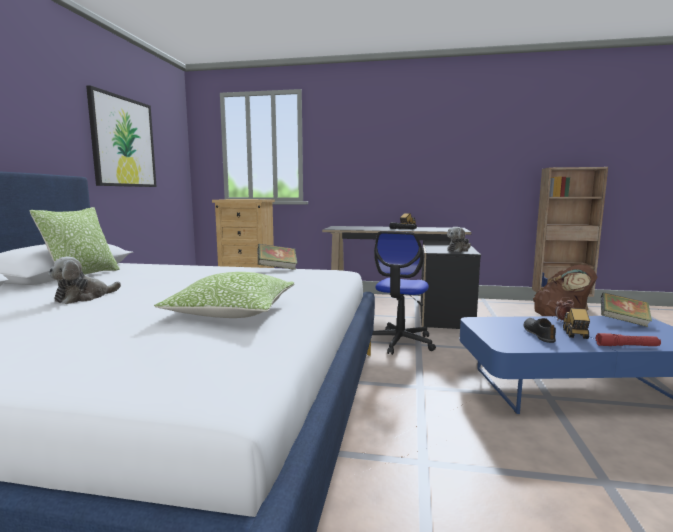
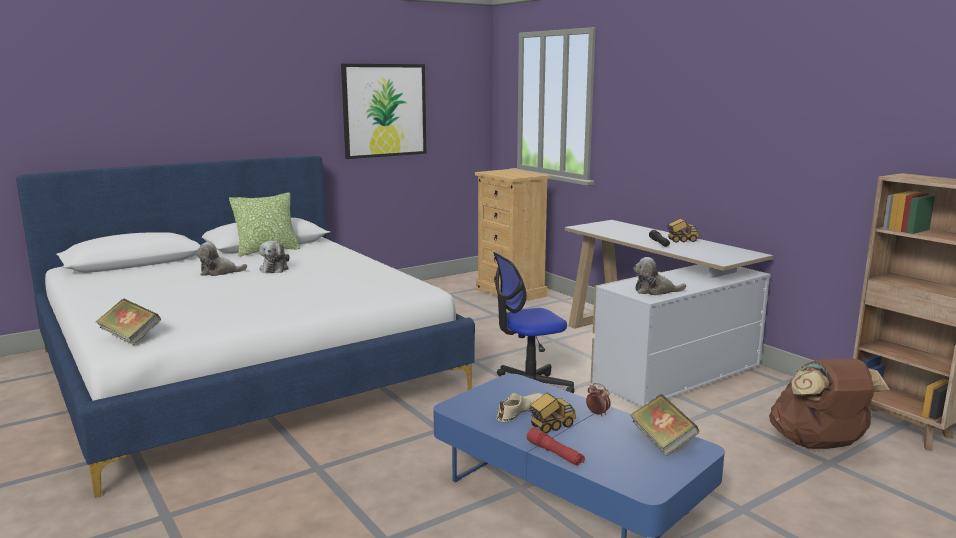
camera: 45 degrees right, 5 degrees up
(150, 283) = (275, 269): none -> plush toy
(232, 312) = (239, 306): pillow -> none
(277, 269) = (390, 274): book -> book (130, 337)
(407, 306) = (653, 354): black desk -> white desk
(539, 333) = (521, 411): black shoe -> beige shoe

